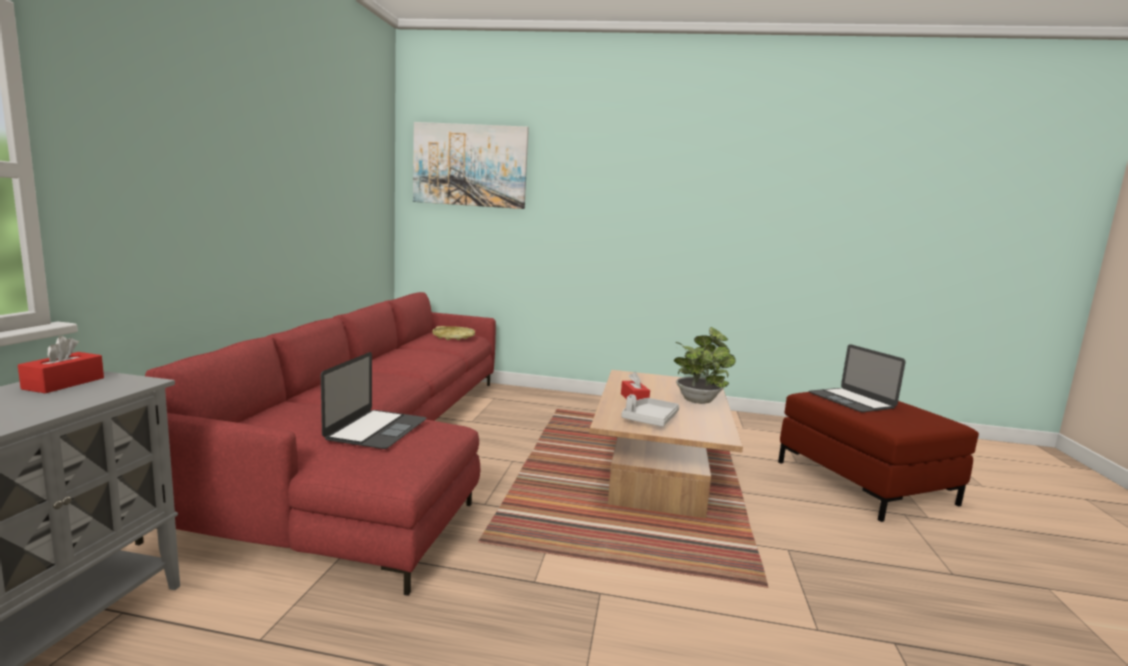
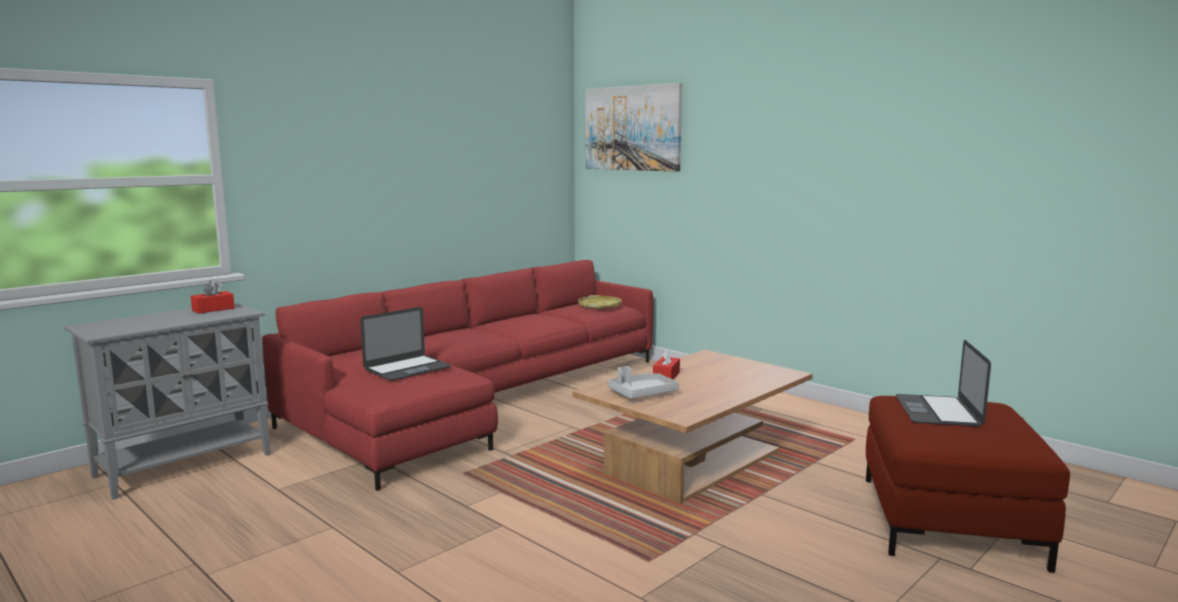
camera: 35 degrees right, 0 degrees up
(698, 400) = (737, 386): potted plant -> none

